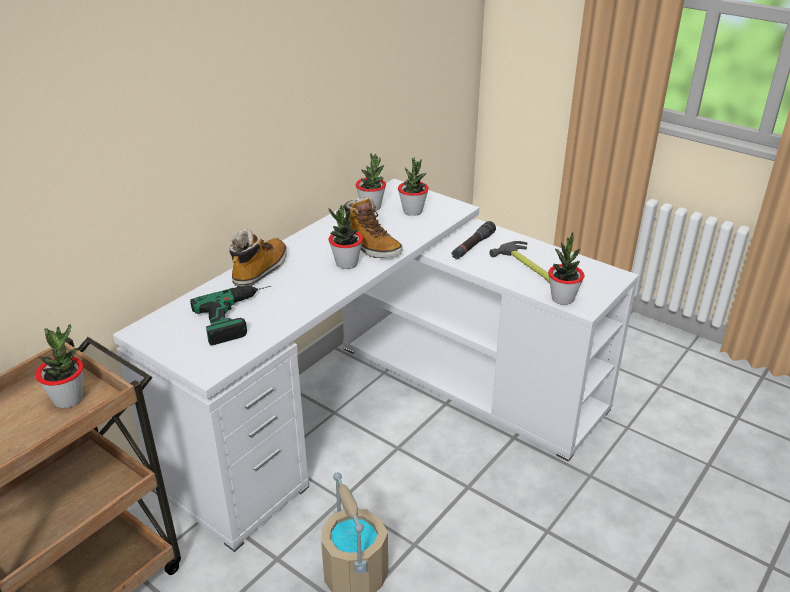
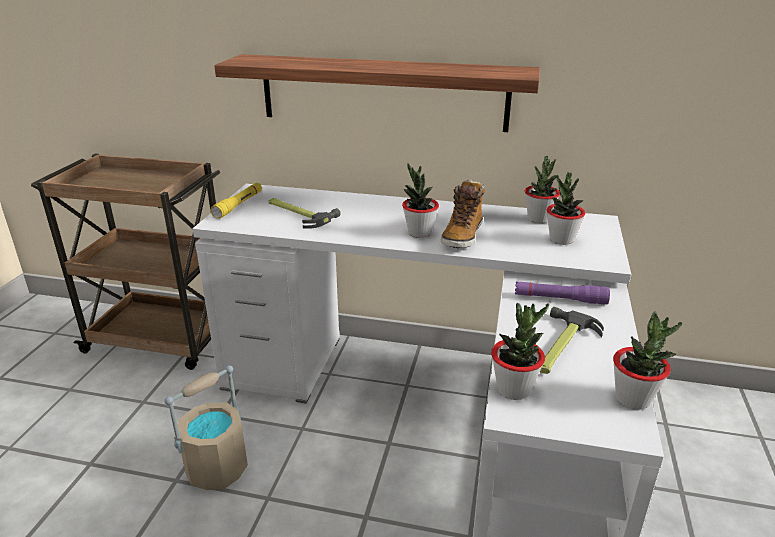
camera: 65 degrees right, 5 degrees down
(68, 399) = (155, 188): potted plant -> potted plant (633, 399)
(176, 349) = (239, 205): none -> yellow flashlight
(226, 159) = (383, 92): none -> shelf
(240, 316) = (298, 213): power drill -> hammer
(260, 270) = (371, 203): boot -> none
(473, 246) = (560, 299): black flashlight -> purple flashlight

